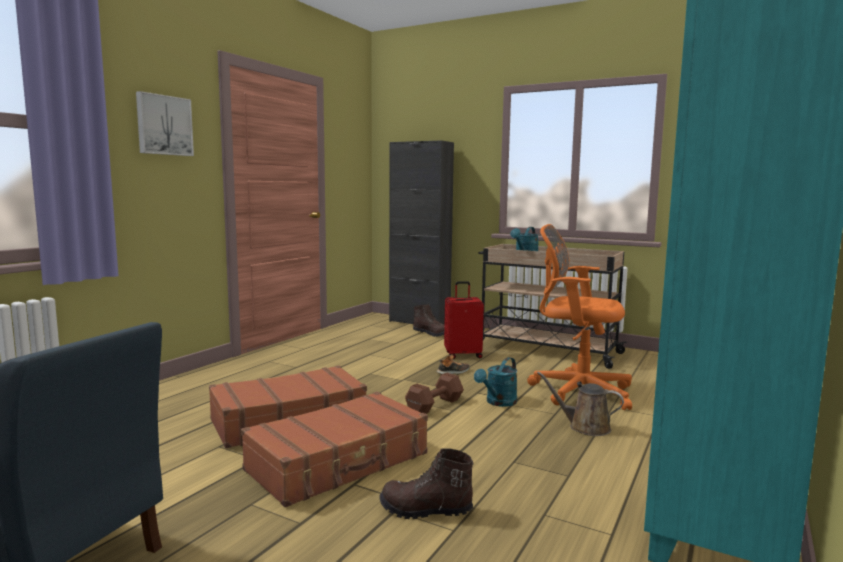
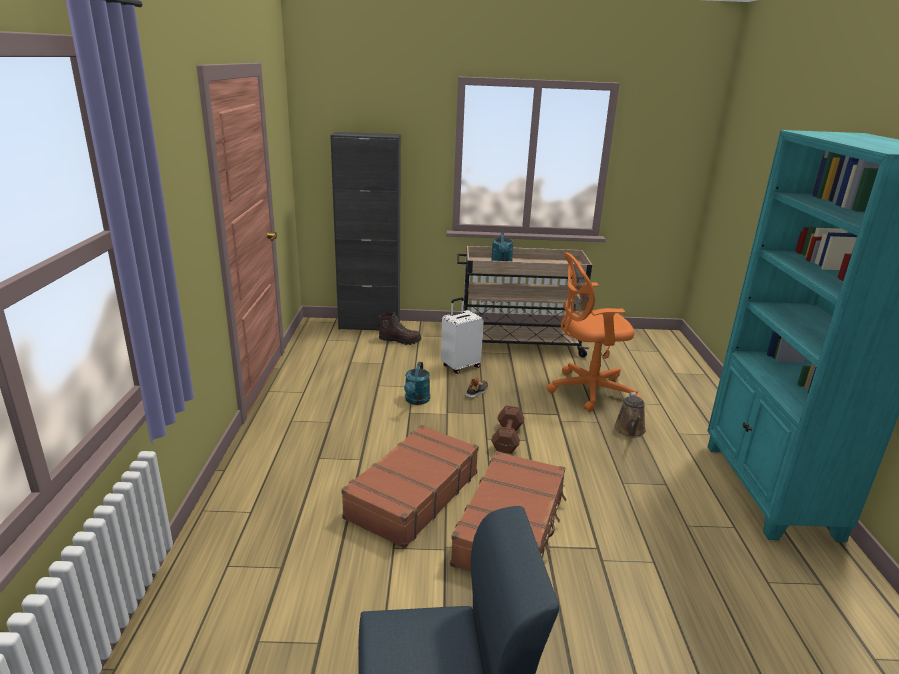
camera: 30 degrees left, 15 degrees up
(163, 125) = (178, 189): picture -> none
(425, 510) = (619, 551): brown boot -> none
(463, 355) = (460, 366): red suitcase -> white suitcase
(498, 402) = (549, 421): turquoise watering can -> turquoise watering can (416, 401)
(585, 427) = (630, 431): brown watering can -> brown watering can turned 75 degrees counterclockwise

